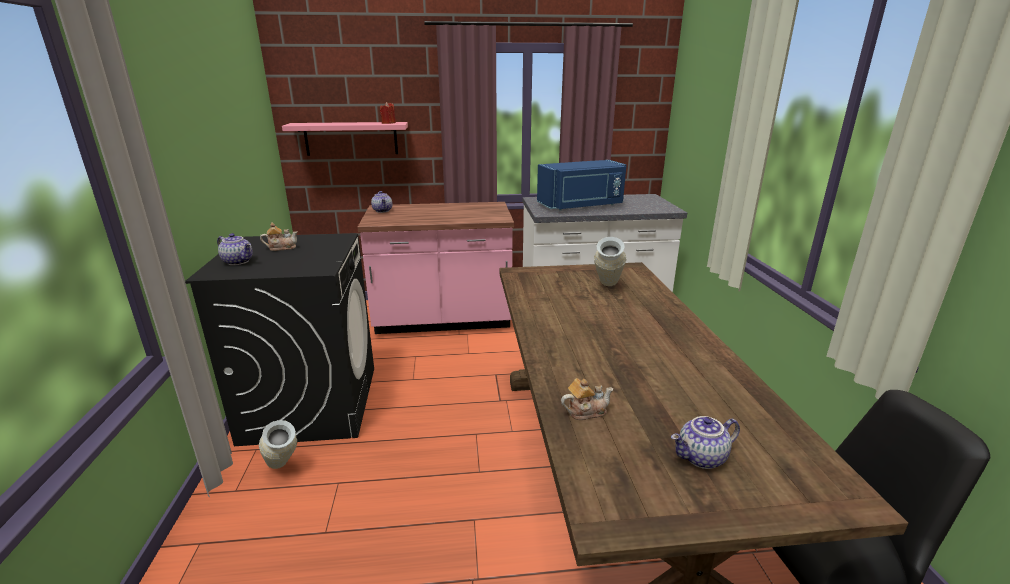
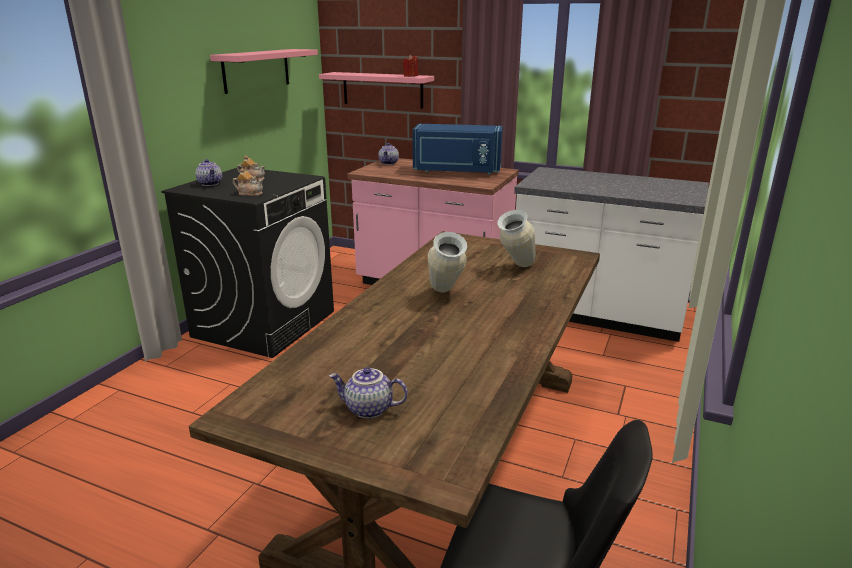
camera: 30 degrees right, 0 degrees up
(232, 124) = (256, 70): none -> pink shelf
(283, 472) = (203, 364): vase -> vase (445, 296)
(581, 206) = (586, 183): blue microwave -> blue microwave (456, 171)
(585, 411) = (332, 351): teapot -> teapot (250, 193)

